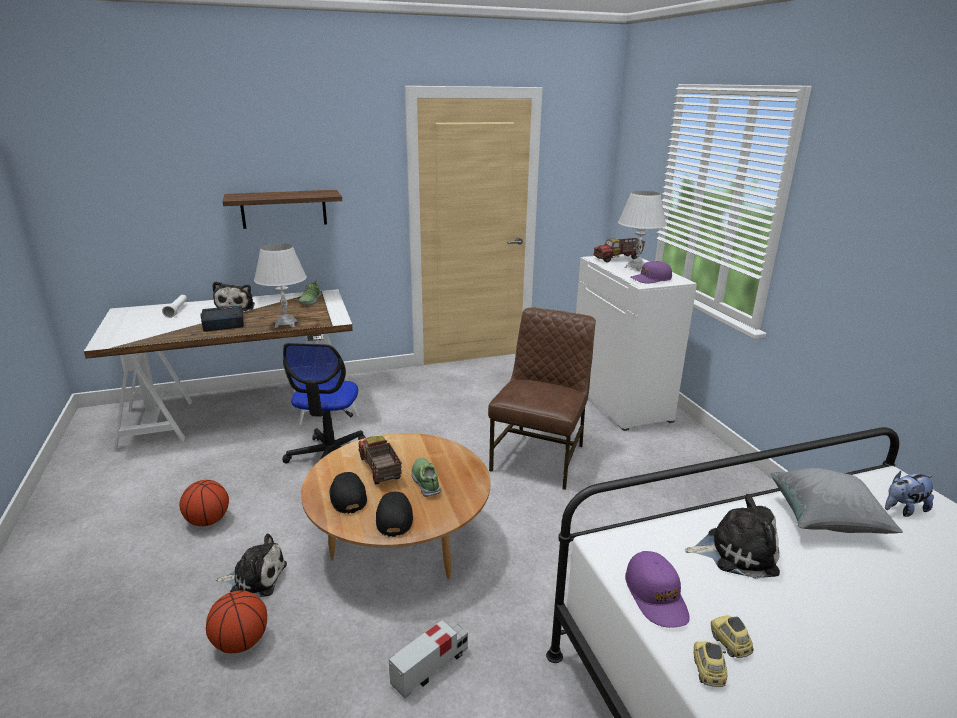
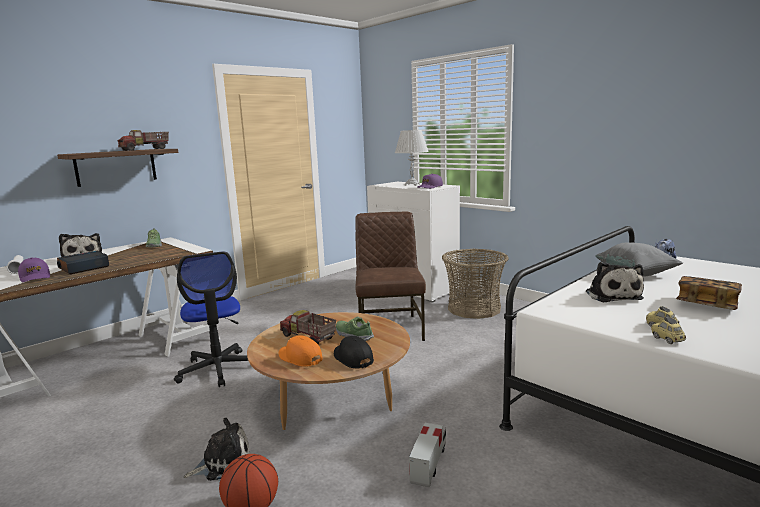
camera: 25 degrees left, 10 degrees down
(208, 521) = (135, 441): basketball -> none
(286, 324) = (150, 259): white table lamp -> none
(347, 496) = (300, 358): black cap -> orange cap
(618, 259) = (393, 183): toy truck -> toy truck (145, 149)
(656, 596) = (599, 321): purple cap -> purple cap (35, 277)
(669, 457) = (474, 308): none -> basket
(736, 552) = (612, 295): plush toy -> plush toy turned 105 degrees clockwise
(859, 628) = (706, 305): none -> book

